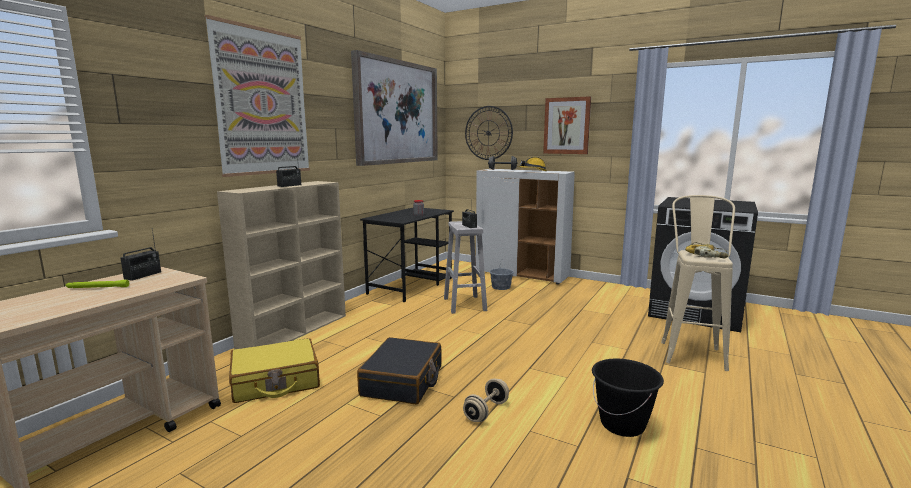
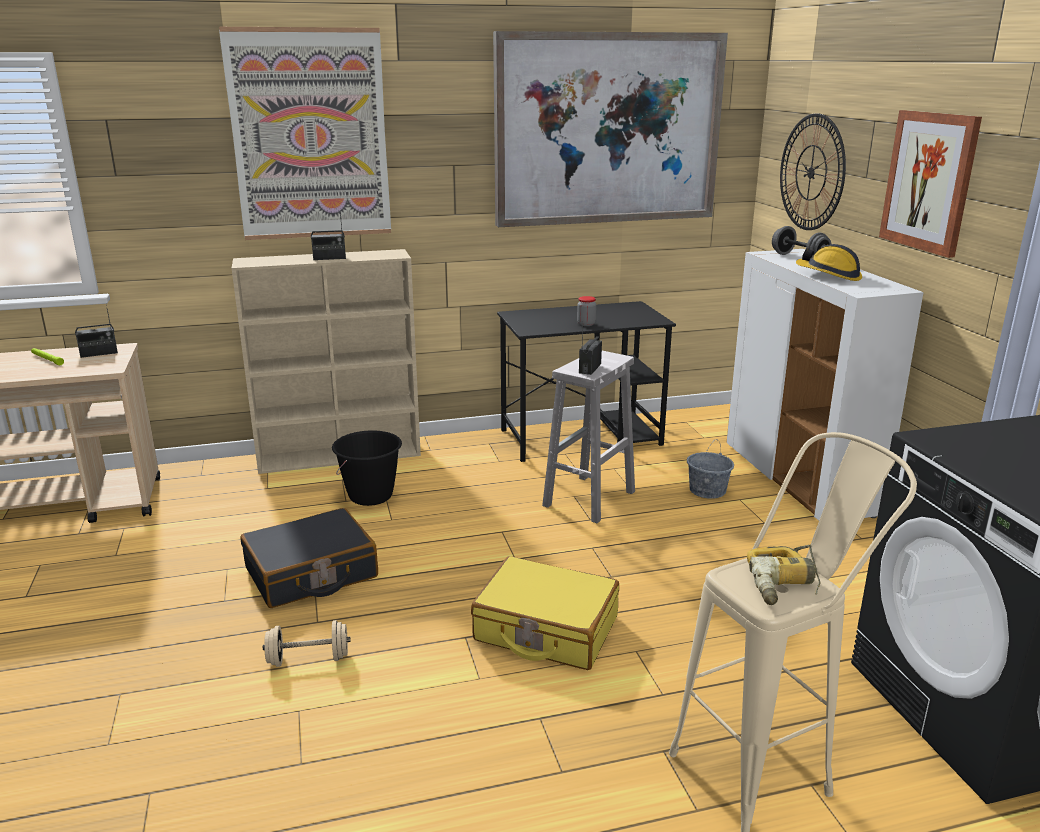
camera: 45 degrees right, 10 degrees up
(275, 382) = (223, 512): yellow suitcase -> yellow suitcase (545, 629)
(622, 424) = (398, 781): black bucket -> black bucket (371, 496)

